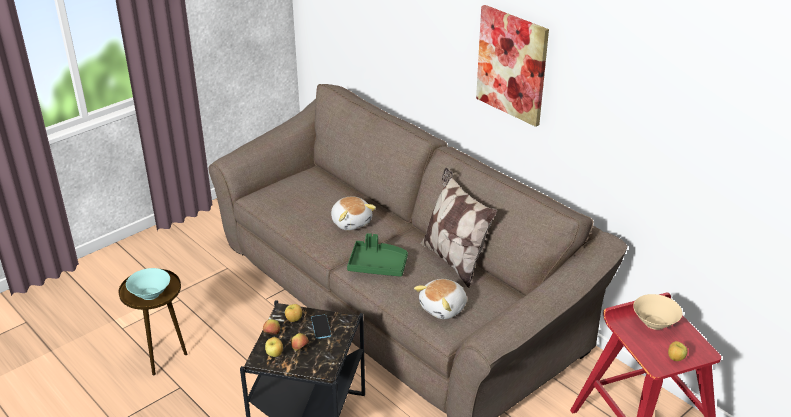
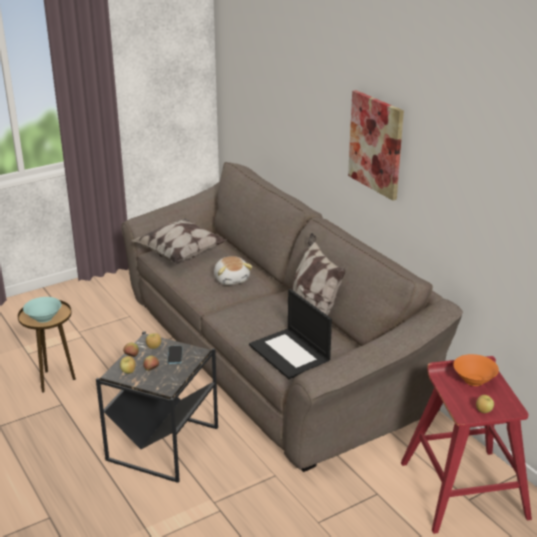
camera: 10 degrees right, 5 degrees down
(284, 196) = (180, 254): none -> pillow
(378, 265) = (243, 314): green tray -> none
(444, 308) = (290, 353): plush toy -> laptop
(654, 322) = (473, 380): beige bowl -> orange bowl

